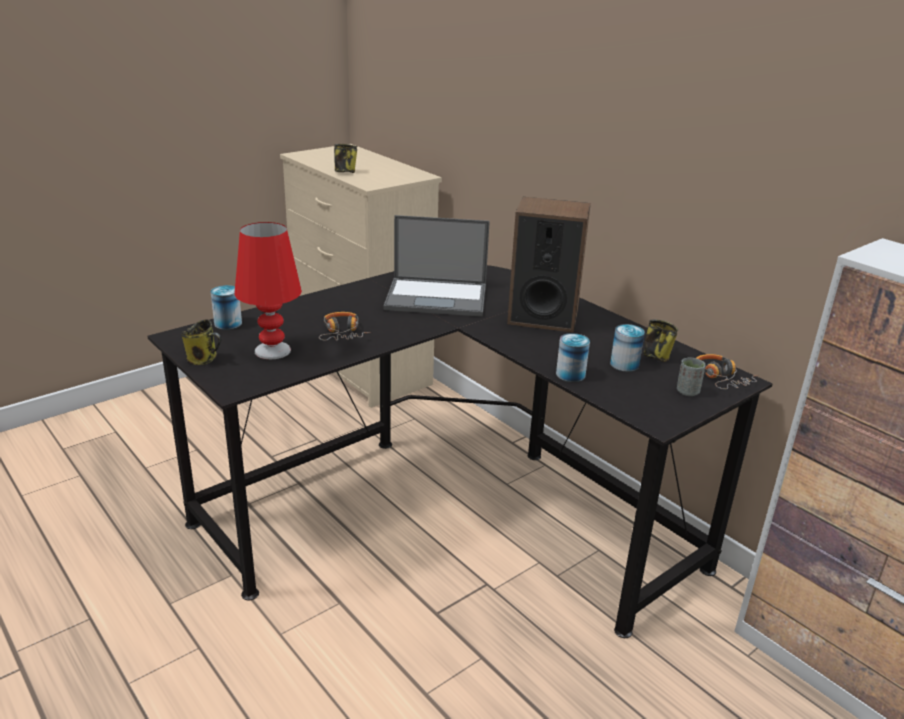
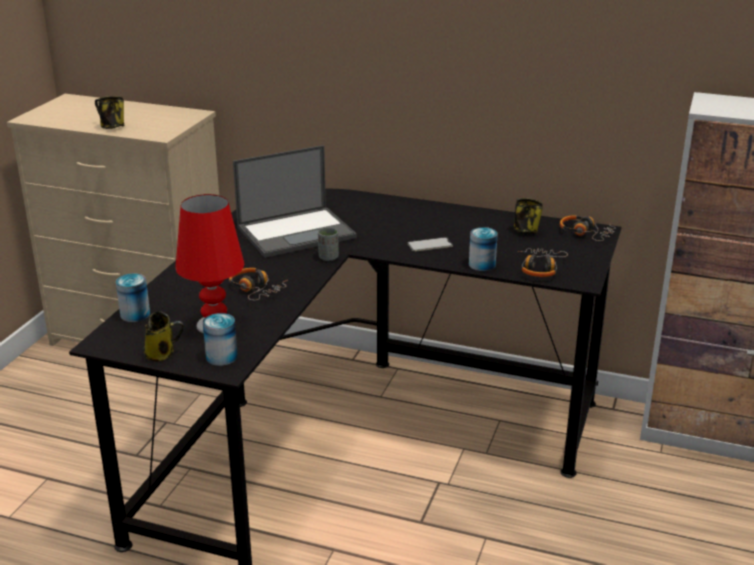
camera: 30 degrees left, 0 degrees up
(542, 317) = (405, 224): speaker -> none
(542, 341) = (430, 245): none -> phone
(624, 364) = (510, 244): can -> can (221, 357)
(627, 396) = (540, 268): none -> headphones
(687, 392) = (575, 251): grey cup -> grey cup (328, 257)

